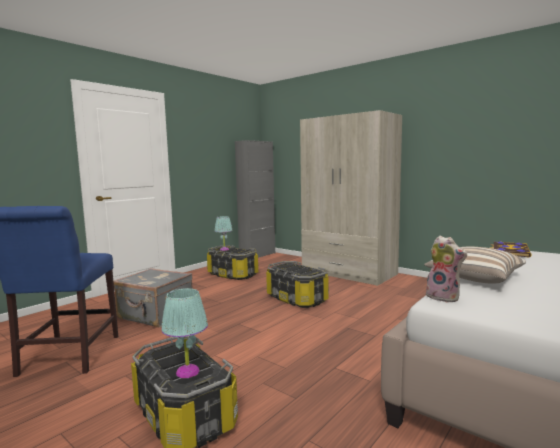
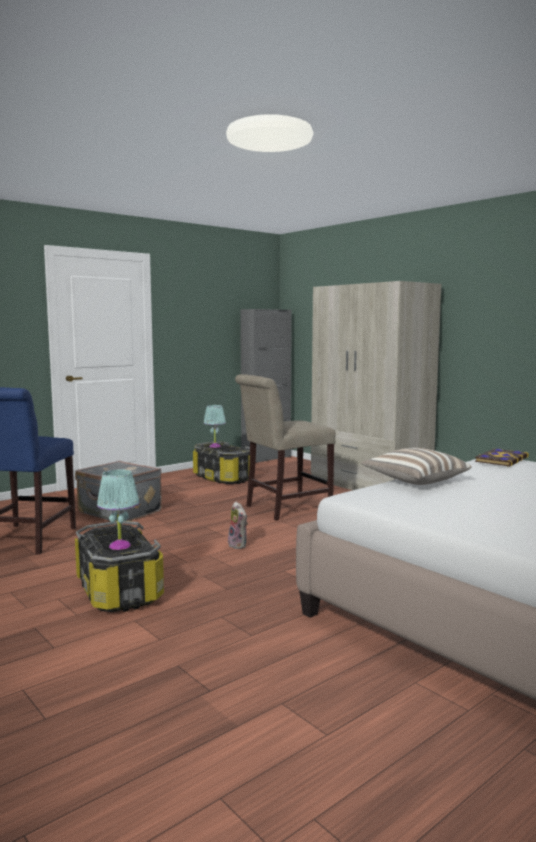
camera: 10 degrees right, 0 degrees up
(296, 299) = (284, 508): storage box -> beige chair
(444, 297) = (358, 493): plush toy -> plush toy (239, 545)

